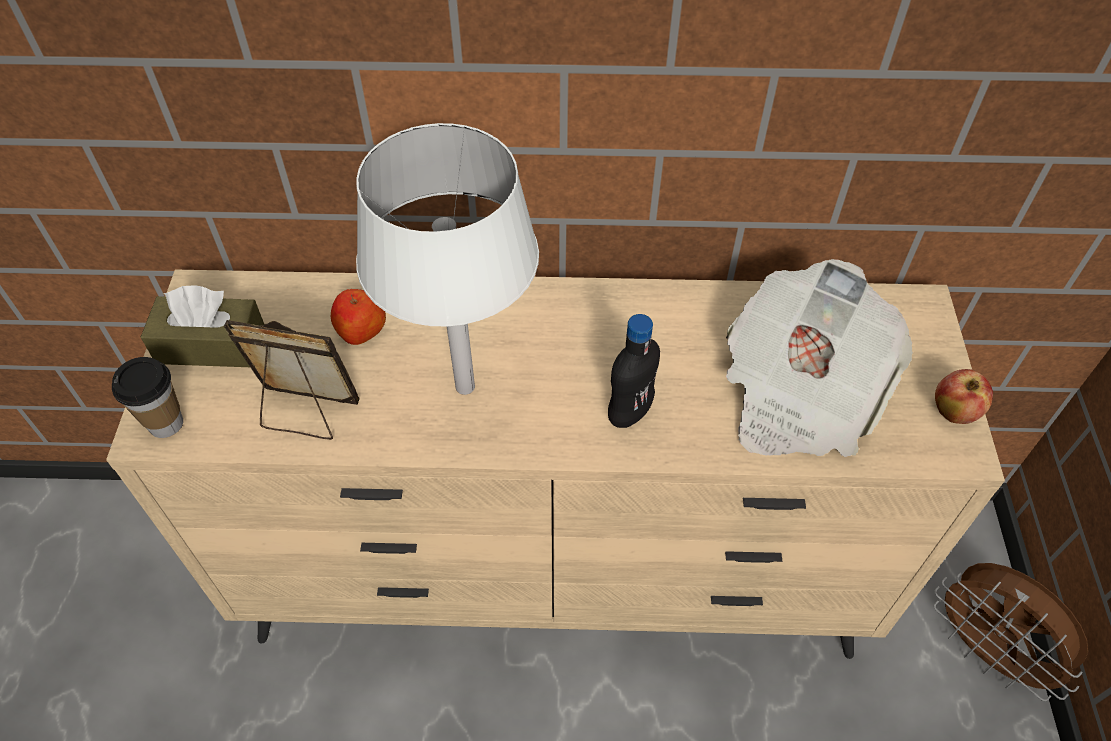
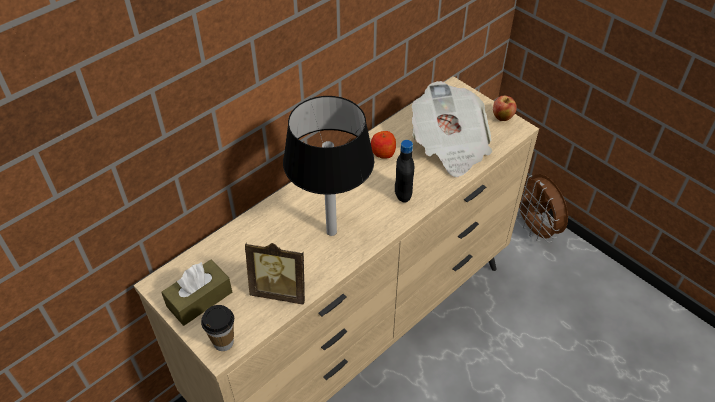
camera: 45 degrees left, 5 degrees down
(305, 414) = (280, 290): picture frame -> picture frame turned 135 degrees counterclockwise
(361, 330) = (260, 243): apple -> apple (383, 152)
(464, 386) = (331, 231): white table lamp -> black table lamp
(986, 652) = (535, 229): brown fan -> brown fan turned 60 degrees clockwise

